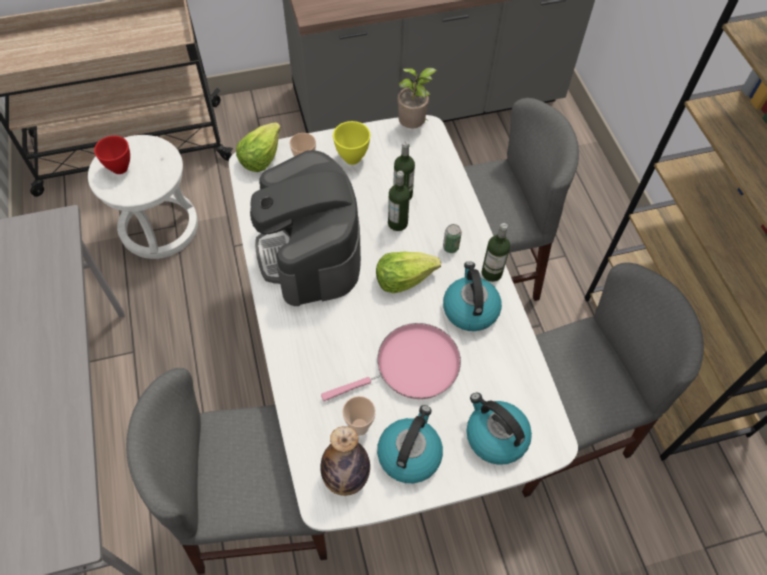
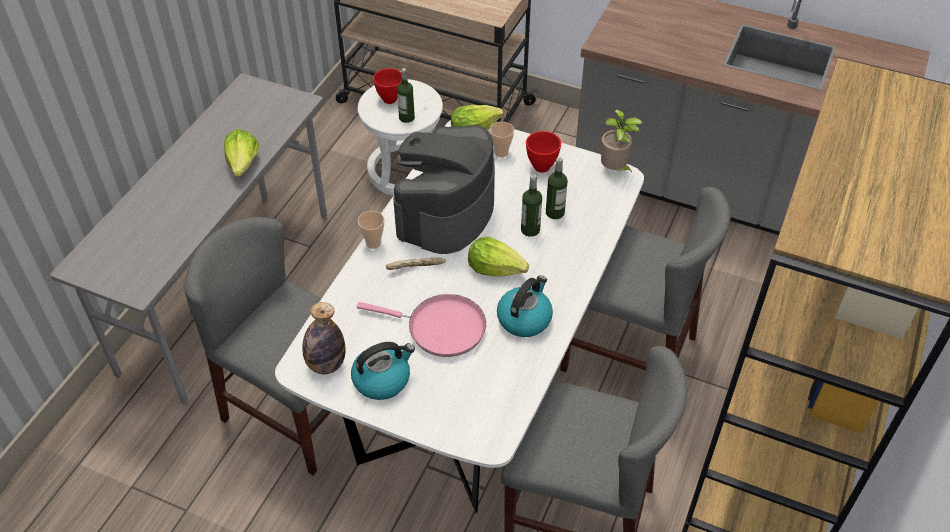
camera: 40 degrees right, 10 degrees down
(59, 325) = (243, 164): none -> lettuce
(336, 324) = (416, 268): none -> bread
(352, 157) = (542, 166): yellow bowl -> red bowl
(359, 426) = (366, 341): cup -> cup (373, 243)
(450, 247) = (554, 269): can -> none
(491, 273) = (568, 305): bottle -> bottle (406, 118)
(495, 436) = (454, 410): kettle -> none

